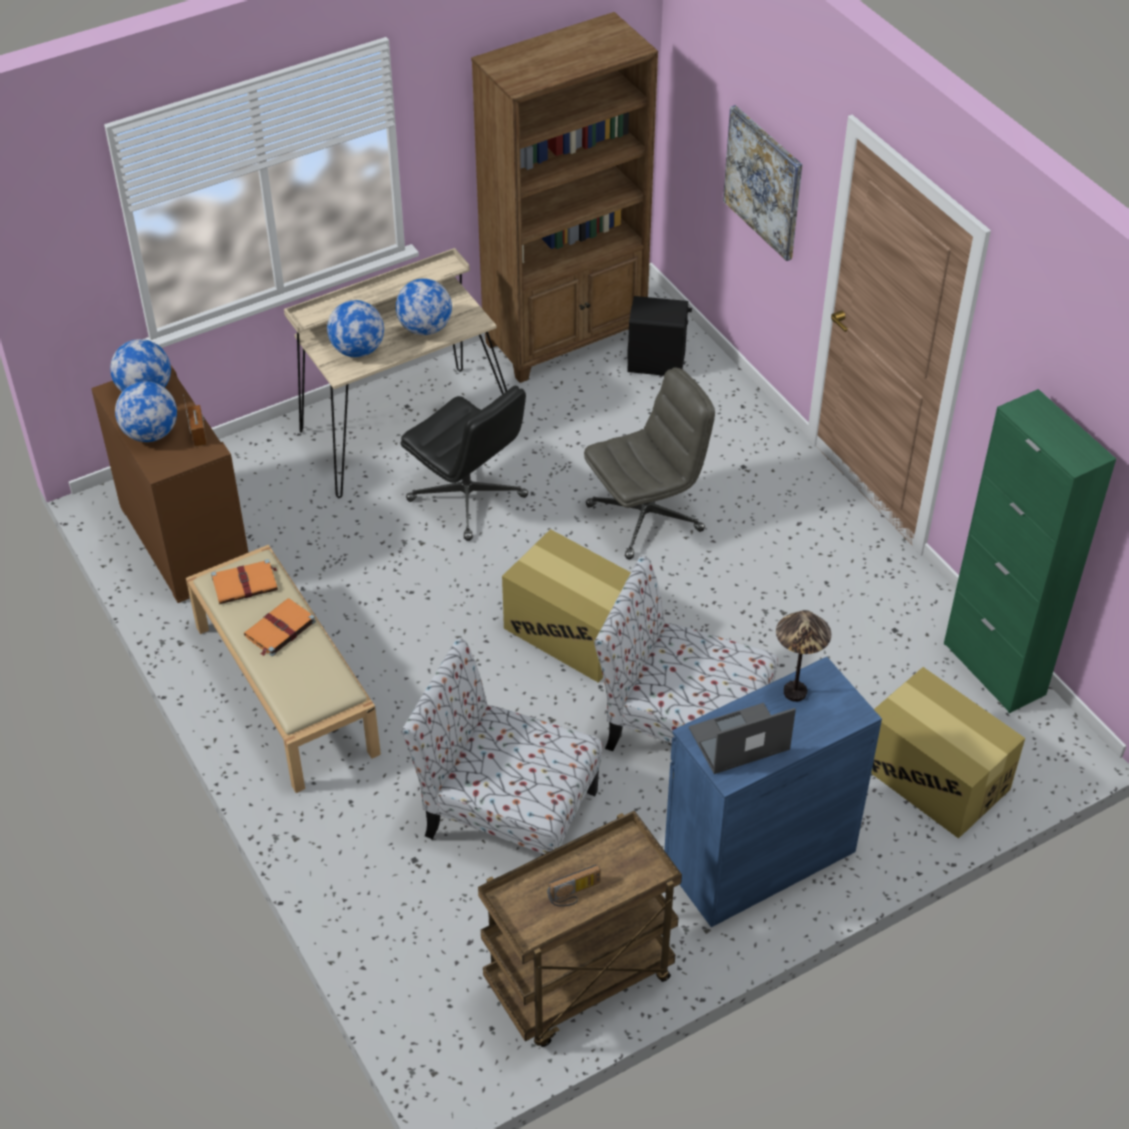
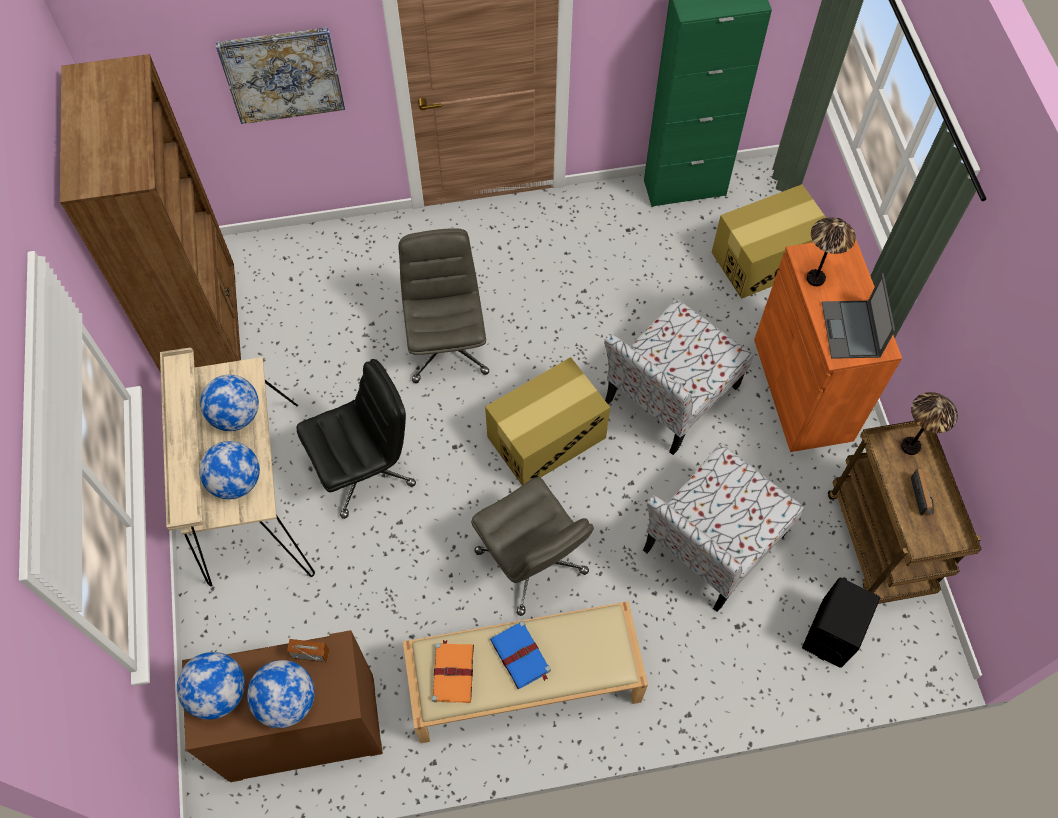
camera: 70 degrees left, 15 degrees up
(279, 629) = (521, 656): orange book -> blue book
(419, 660) = (532, 562): none -> grey office chair
(638, 870) = (910, 447): none -> table lamp
(657, 362) = (274, 276): black speaker -> black speaker (831, 633)
(759, 857) = (802, 389): blue cabinet -> orange cabinet

